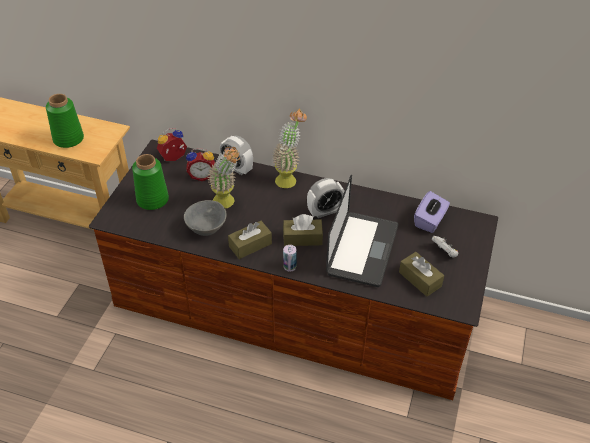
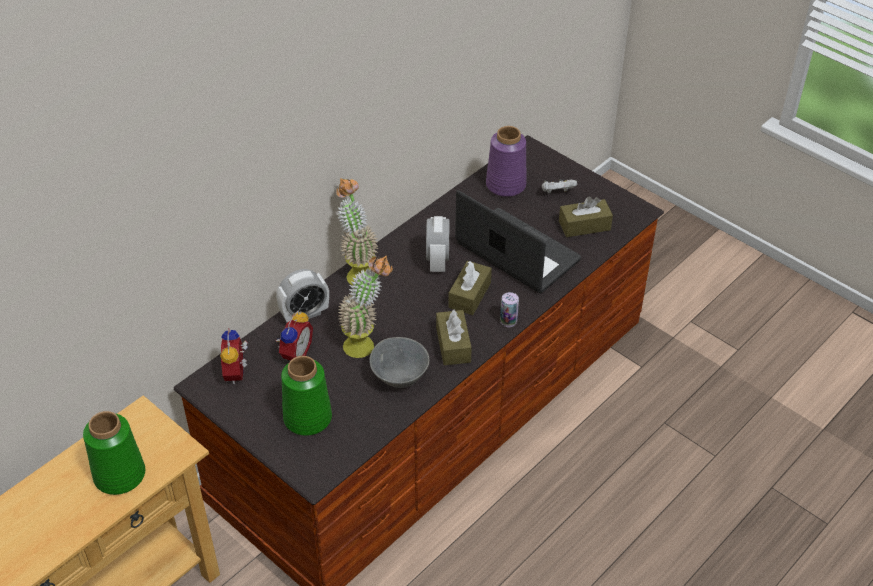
camera: 65 degrees left, 0 degrees up
(430, 221) = (505, 185): purple tissue box -> purple vase

